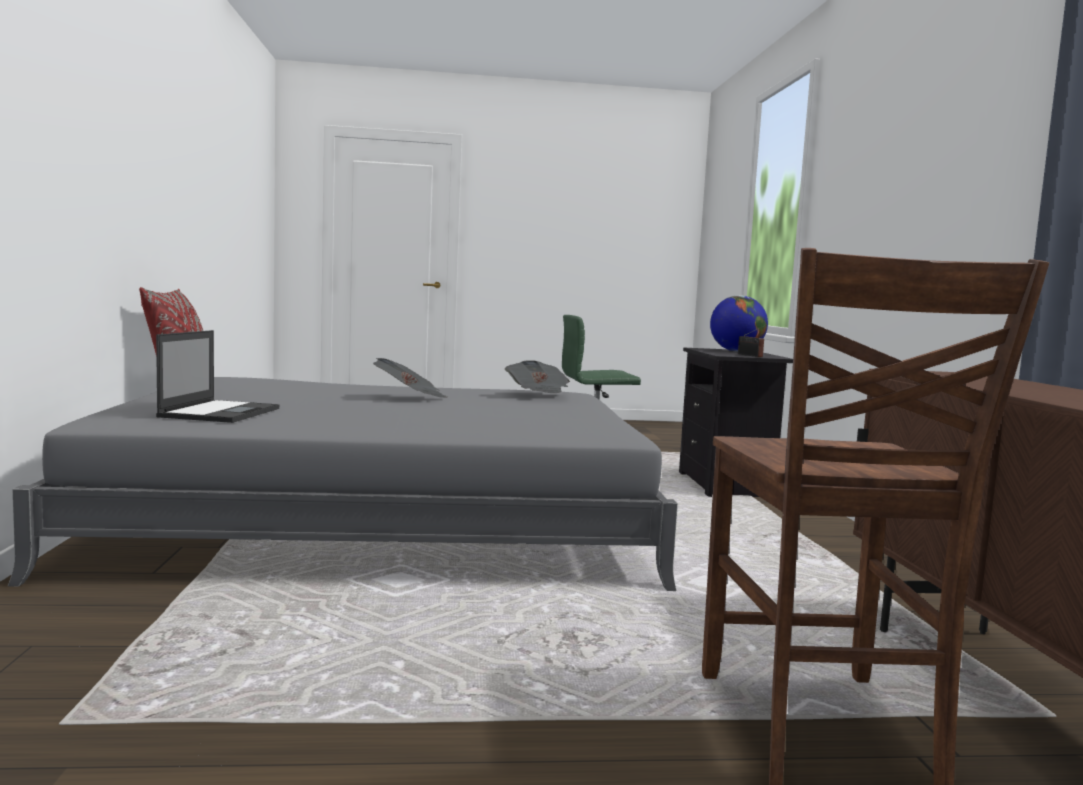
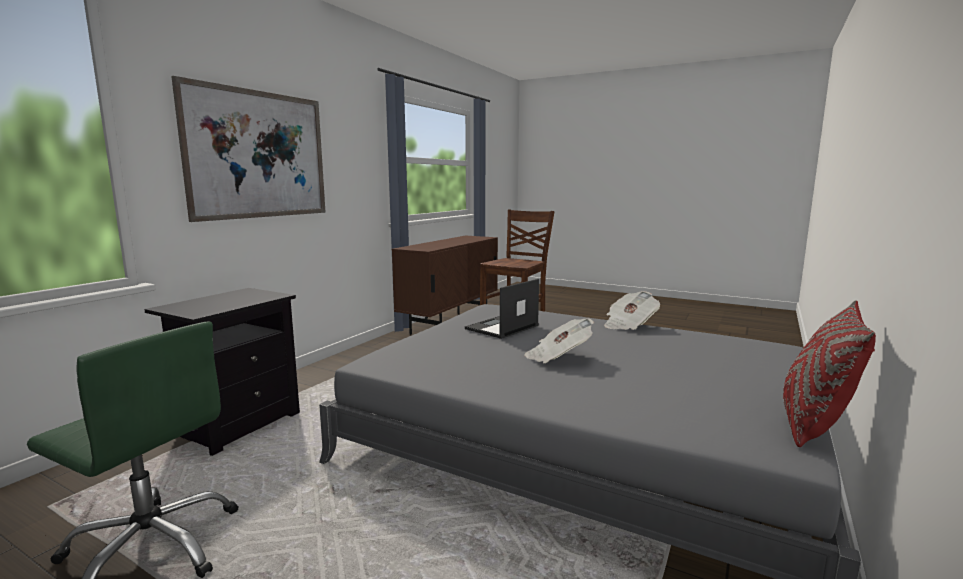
camera: 145 degrees left, 5 degrees up
(221, 412) = (712, 349): laptop -> laptop (501, 327)
(538, 396) = (426, 356): newspaper -> newspaper (629, 325)
(736, 351) = (203, 304): globe -> none
(750, 355) = (256, 293): radio -> none
(882, 190) = (259, 155): none -> picture

